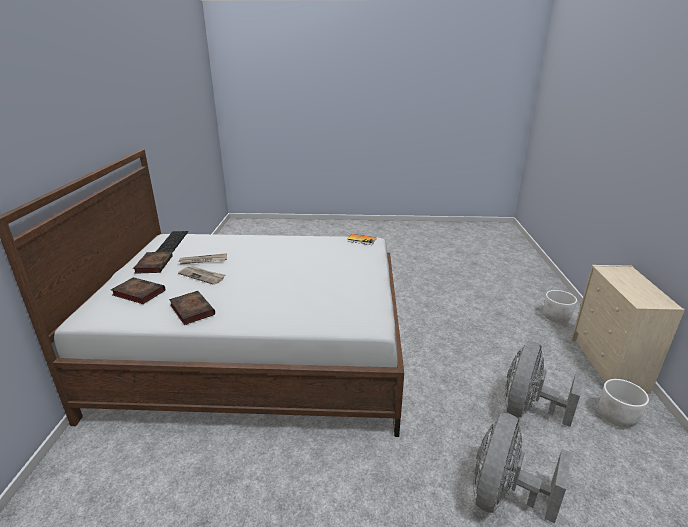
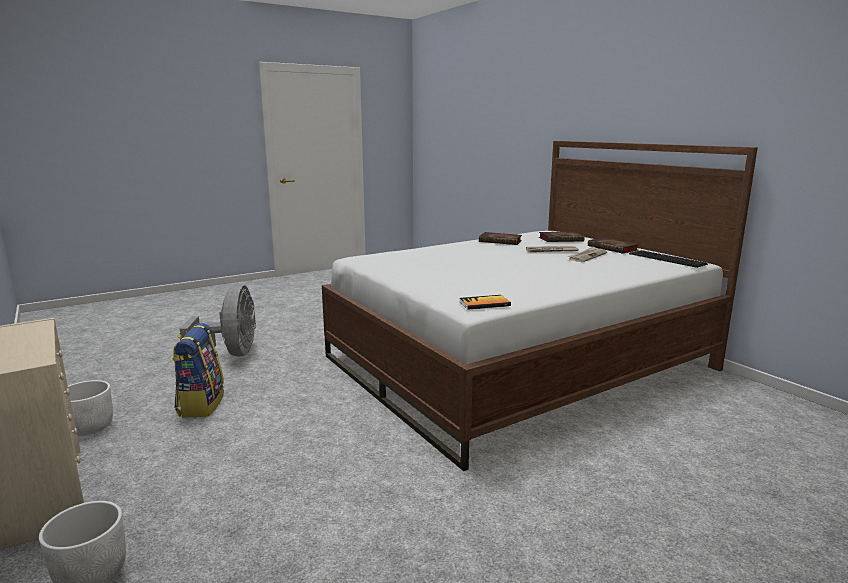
camera: 145 degrees right, 10 degrees down
(528, 409) = (200, 404): grey fan -> backpack

